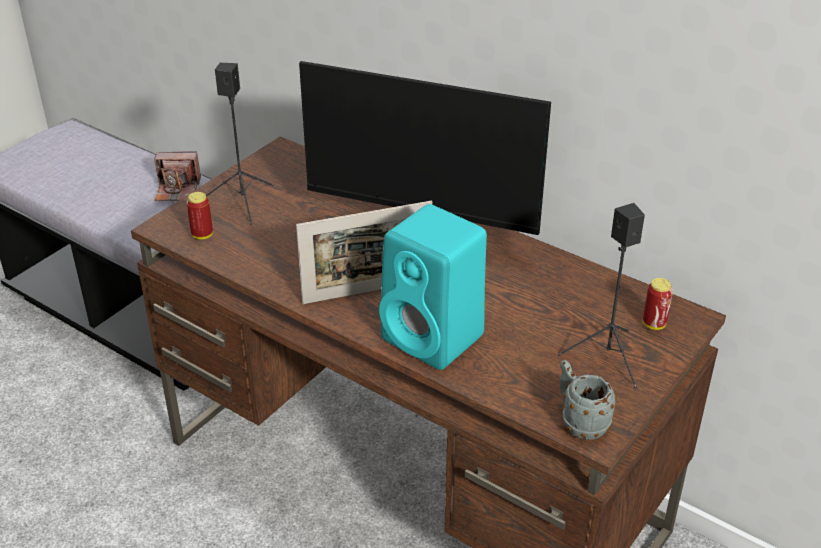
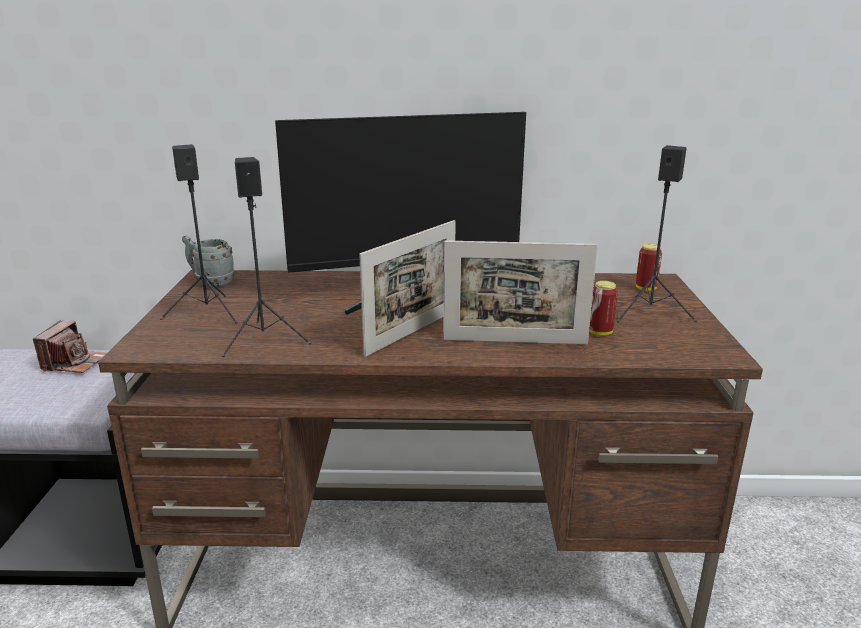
camera: 35 degrees left, 15 degrees down
(178, 190) = (75, 363): camera -> camera turned 45 degrees counterclockwise
(202, 235) = (192, 343): can -> can (600, 333)
(253, 253) = (265, 340): none -> black speaker
(436, 338) = (514, 341): turquoise speaker -> picture frame
(579, 422) = (698, 351): grey mug -> grey mug (210, 282)

